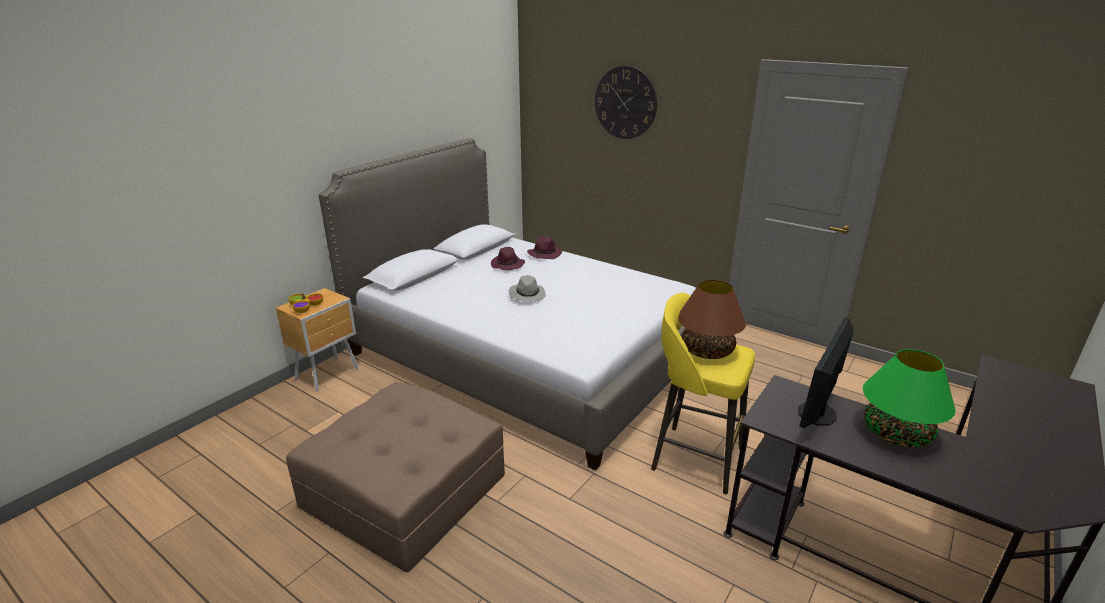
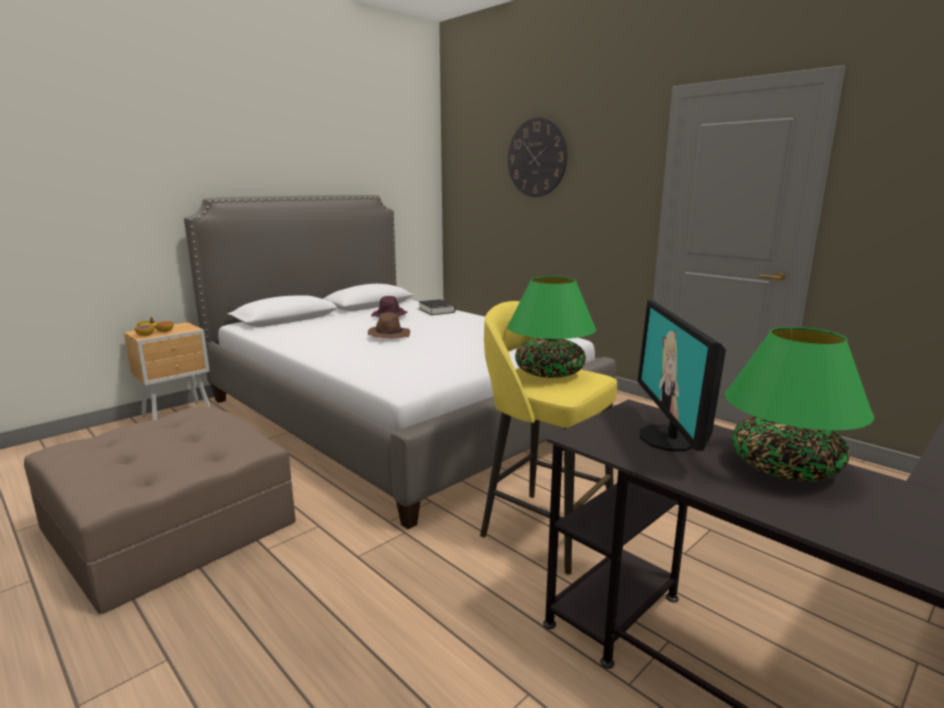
camera: 10 degrees right, 10 degrees down
(527, 295) = (388, 335): grey hat -> brown hat
(545, 254) = (436, 310): purple hat -> black book
(707, 351) = (550, 373): brown table lamp -> green table lamp
(818, 414) = (668, 438): monitor -> monitor turned 45 degrees counterclockwise

